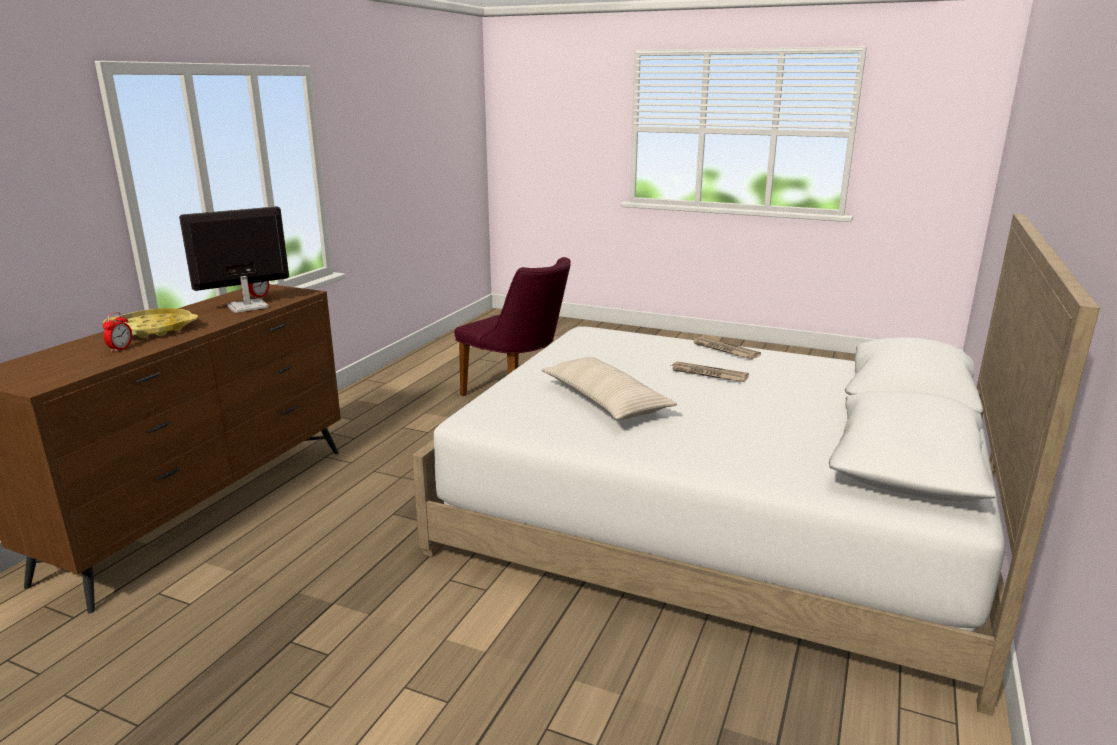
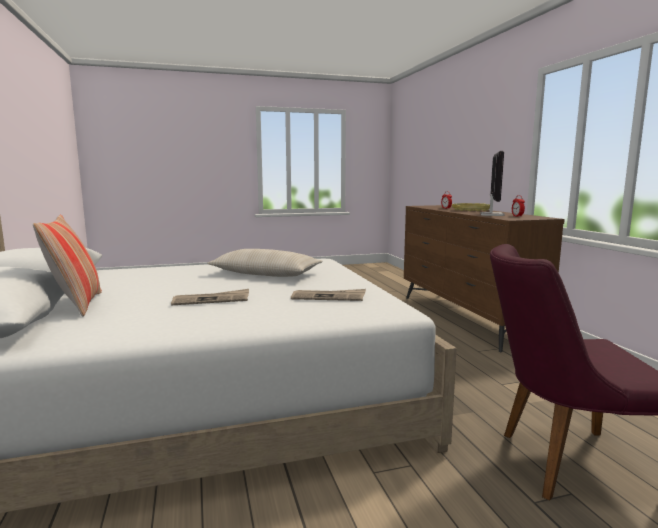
camera: 140 degrees right, 10 degrees down
(724, 350) = (217, 324): newspaper -> newspaper (329, 297)
(838, 400) = (77, 305): none -> pillow

